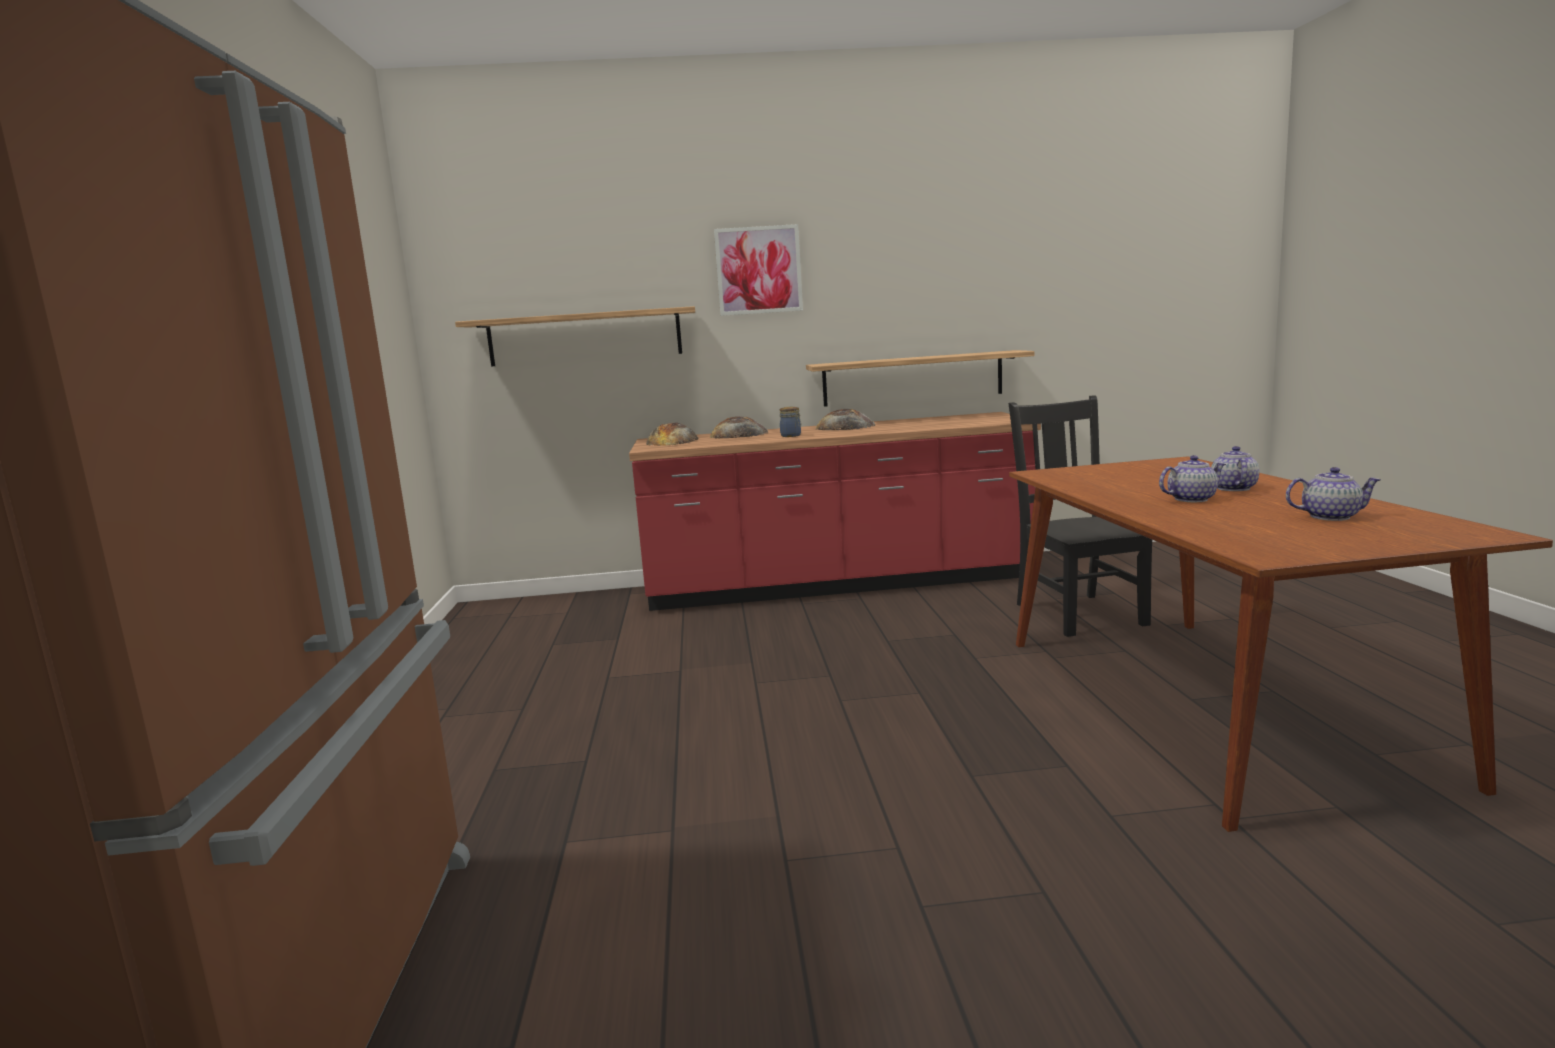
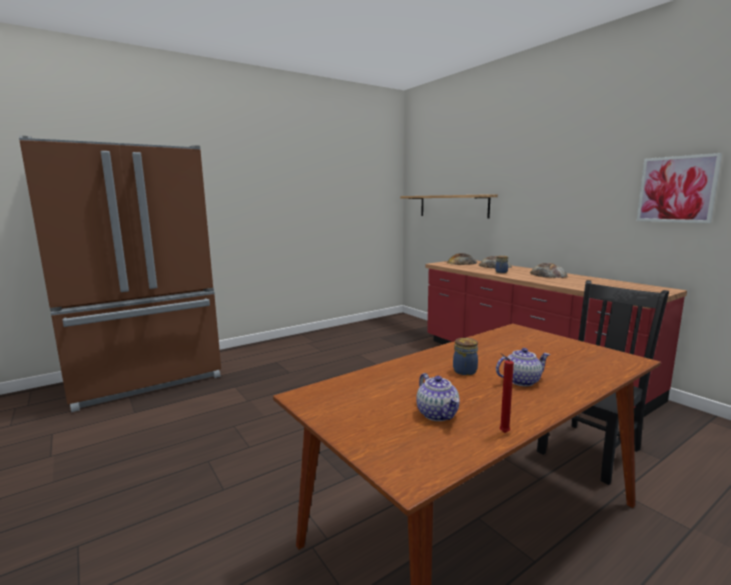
camera: 60 degrees right, 0 degrees up
(758, 270) = (530, 174): picture -> picture (676, 189)
(912, 378) = (617, 252): shelf -> none
(1191, 499) = (465, 371): teapot -> jar
(1376, 505) = (502, 432): none -> red candle

